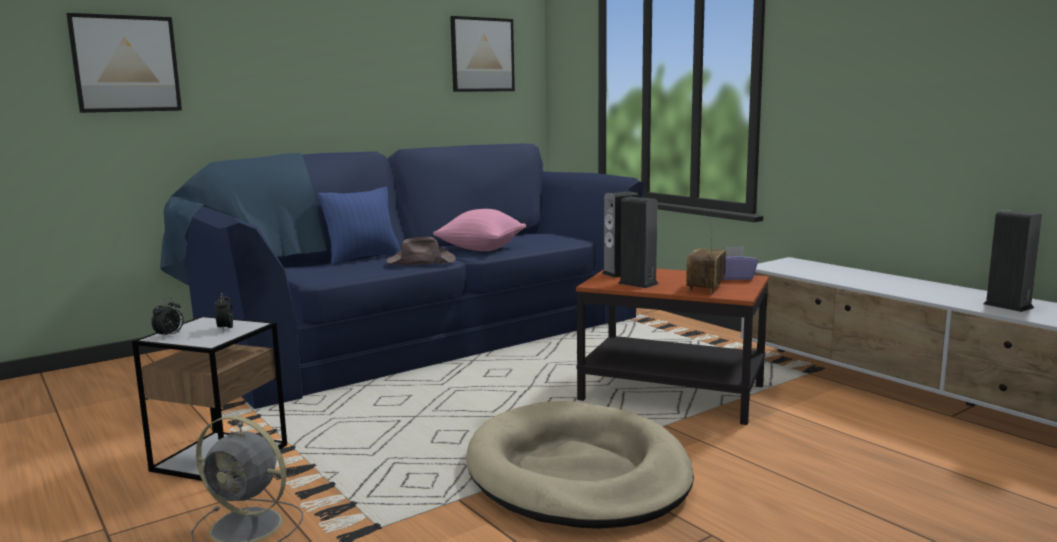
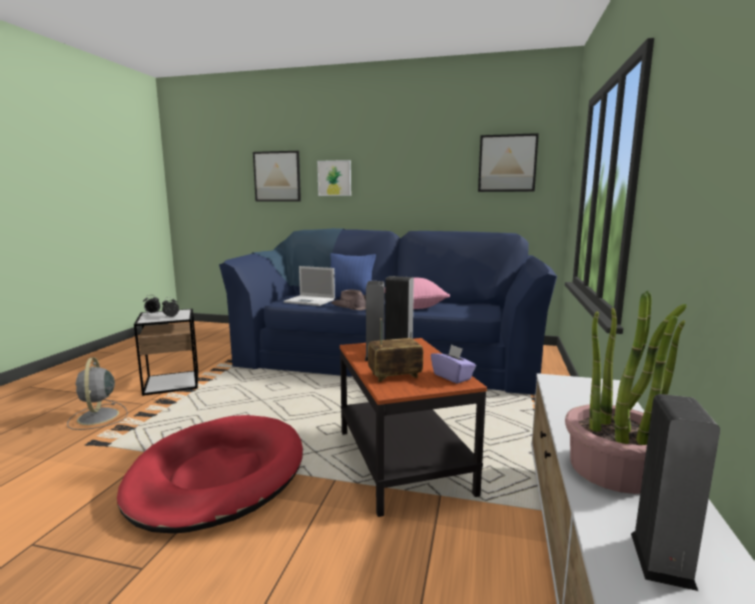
camera: 50 degrees right, 0 degrees up
(243, 69) = (334, 178): none -> picture
(344, 269) = (310, 301): none -> laptop
(578, 473) = (217, 476): beige dog bed -> red dog bed
(915, 289) = (614, 469): none -> potted plant

